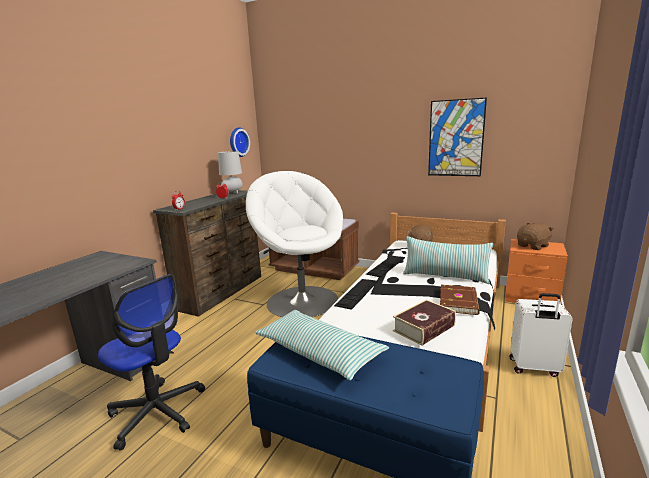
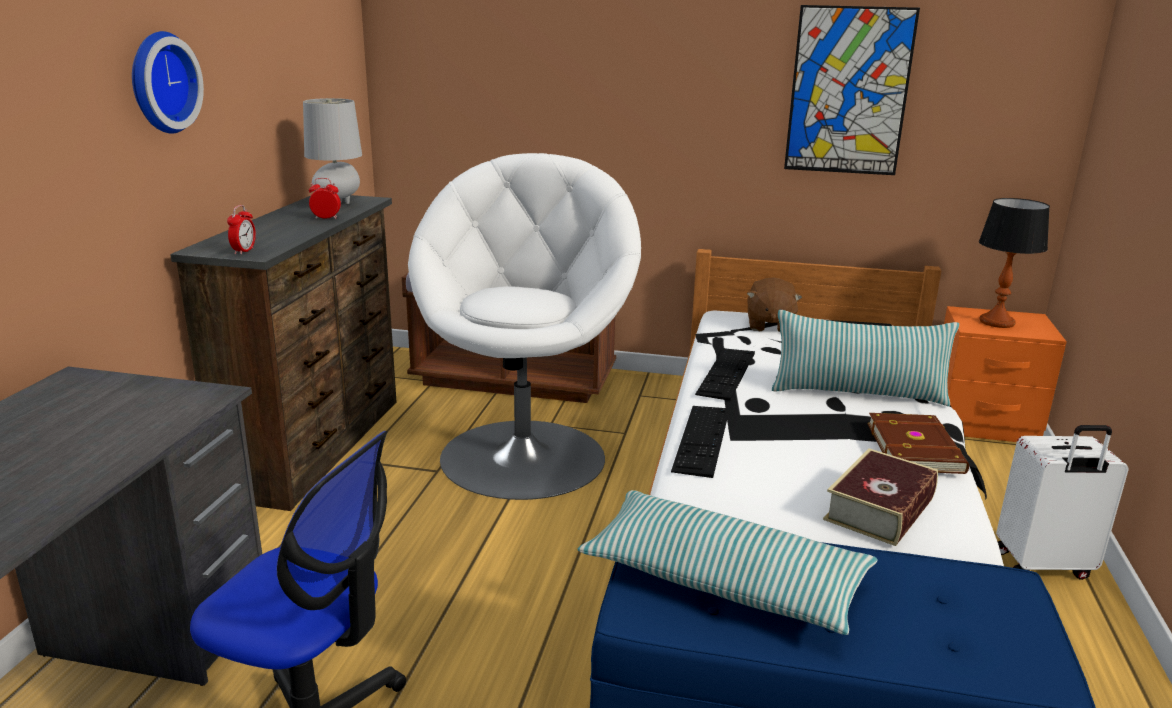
camera: 15 degrees left, 5 degrees up
(237, 142) = (329, 72): wall clock -> wall clock (159, 82)
(302, 300) = (524, 456): white armchair -> white armchair turned 60 degrees clockwise
(533, 246) = (996, 322): brown plush toy -> table lamp

